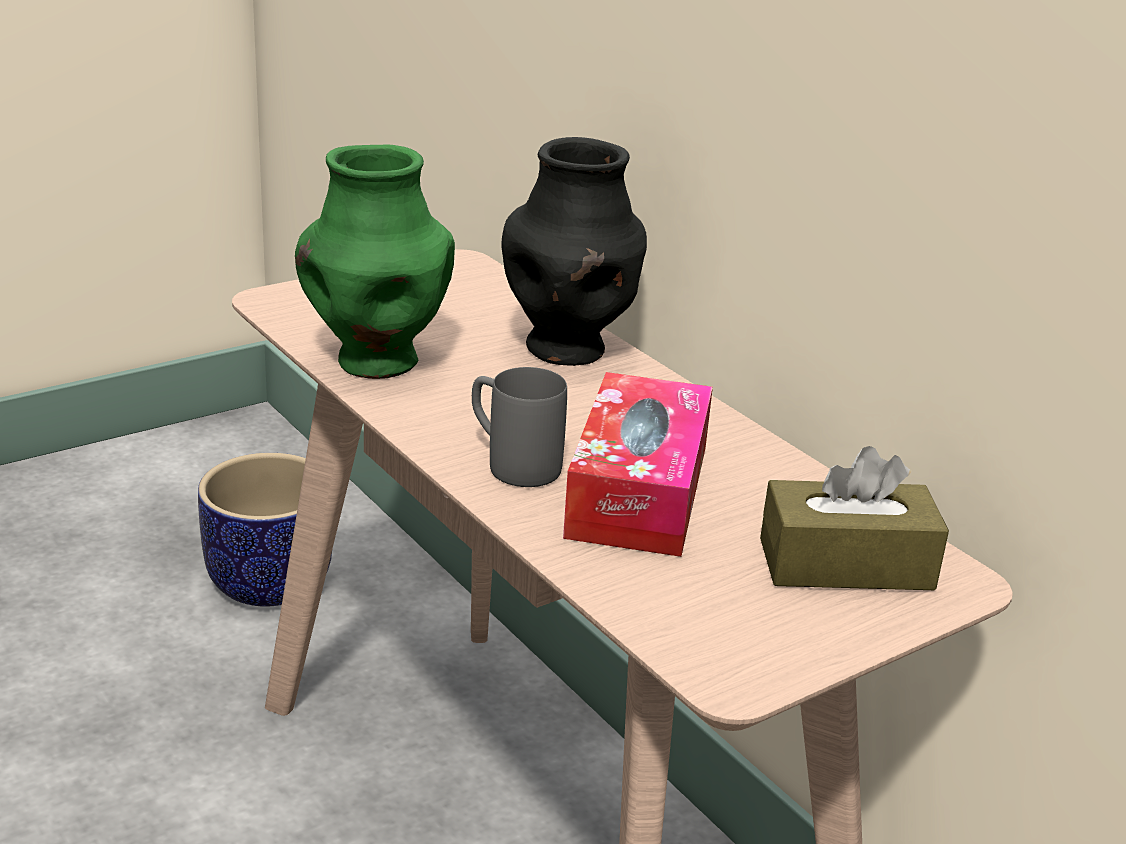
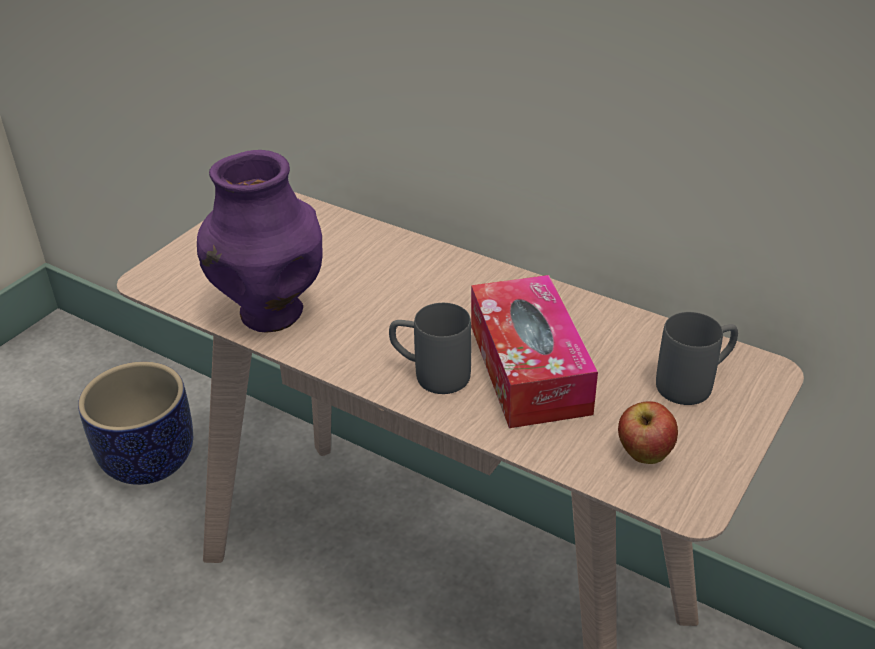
camera: 20 degrees left, 10 degrees up
(376, 362) = (271, 314): green vase -> purple vase
(568, 350) = (397, 258): black vase -> none
(712, 613) = (644, 455): none -> apple
(846, 564) = (694, 383): brown tissue box -> grey mug

